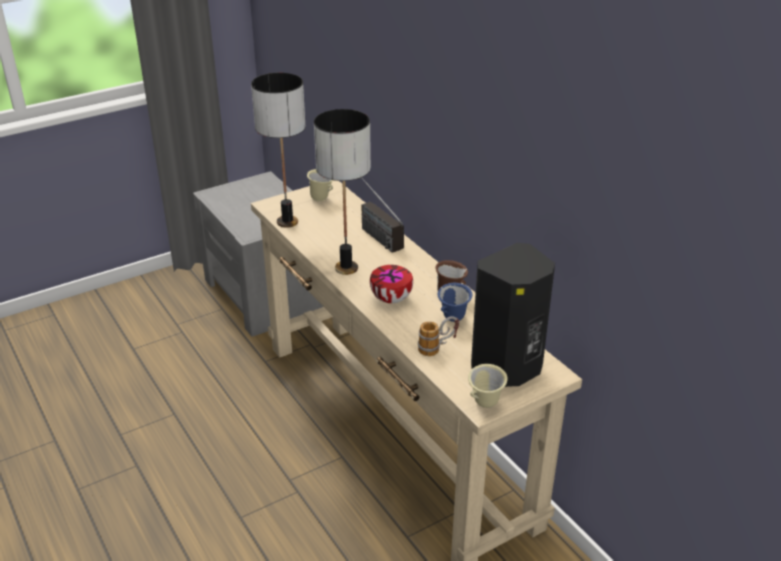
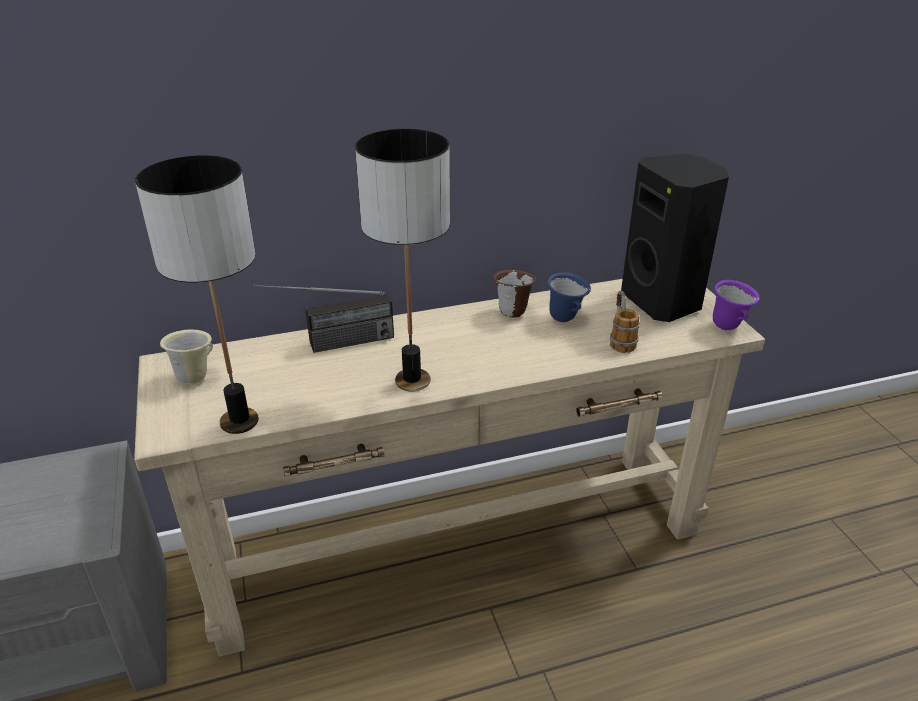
camera: 75 degrees left, 0 degrees up
(391, 299) = (506, 355): bowl -> none
(485, 405) = (728, 327): beige mug -> purple mug

